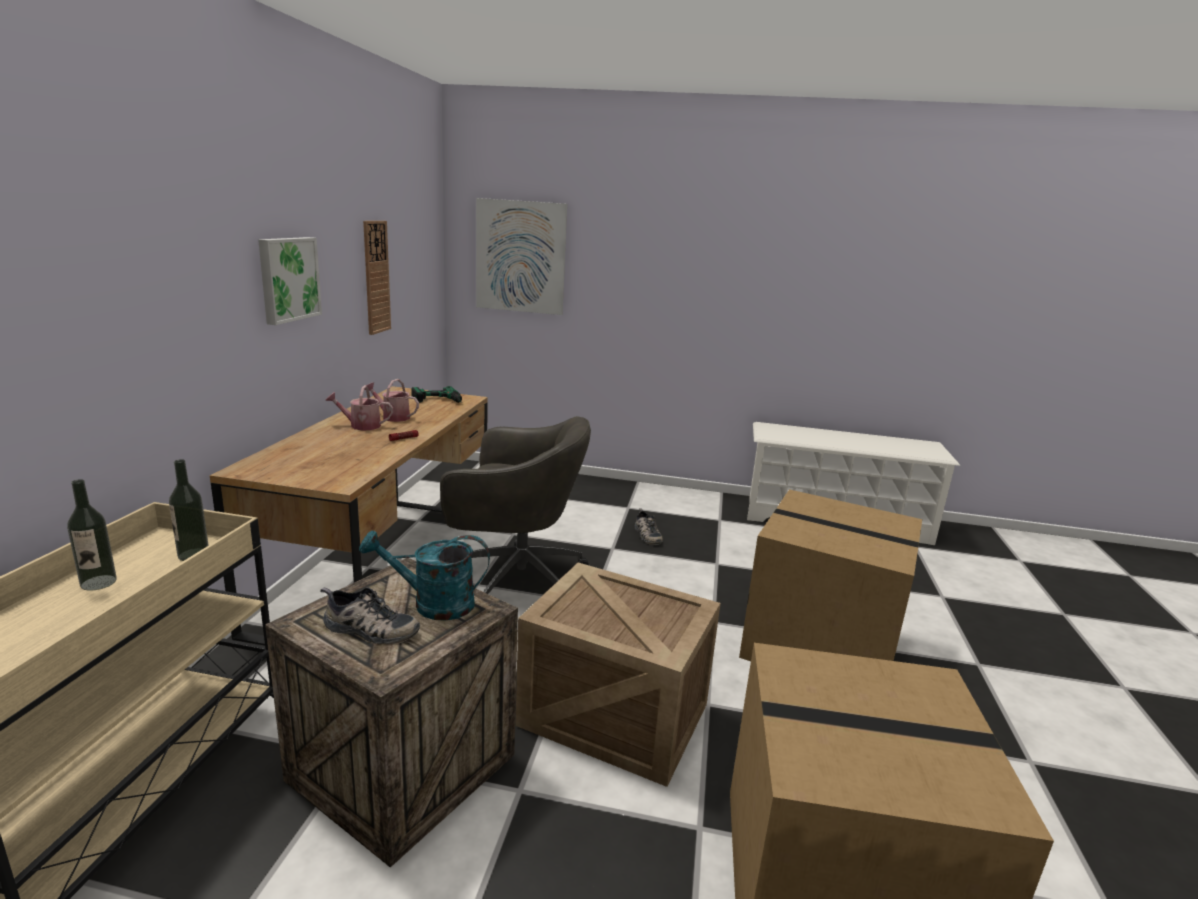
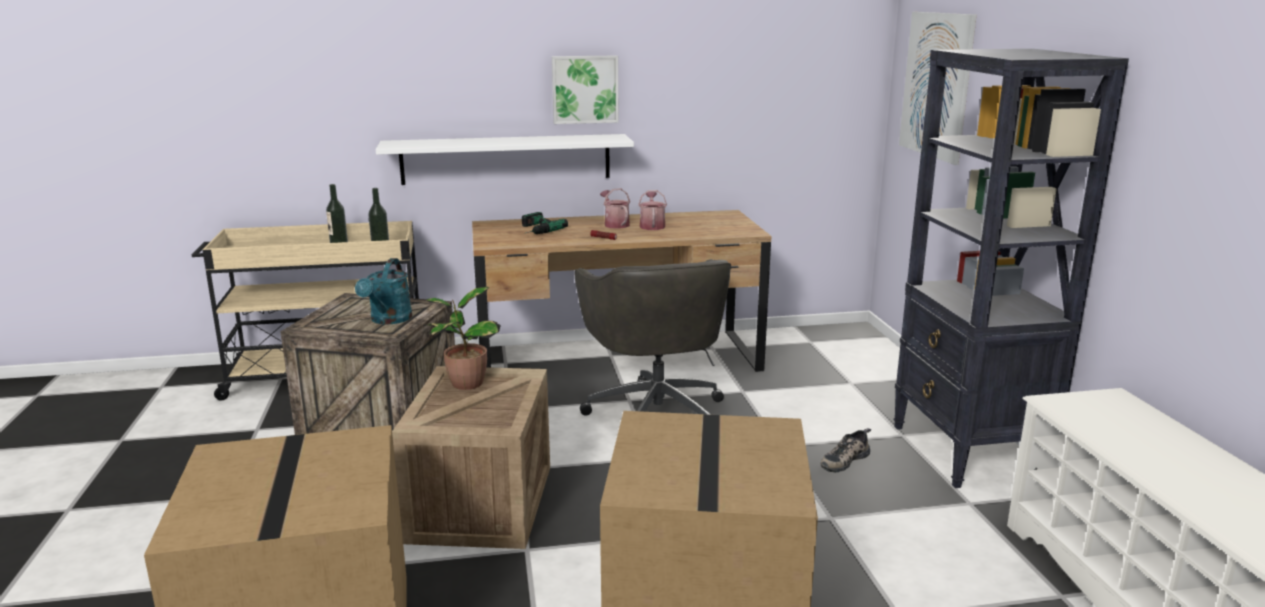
camera: 70 degrees right, 0 degrees up
(229, 380) = (506, 159): none -> white shelf
(368, 630) = (349, 313): shoe -> none
(376, 277) = (726, 97): wall clock -> none
(432, 604) = (388, 320): turquoise watering can -> turquoise watering can turned 150 degrees counterclockwise
(439, 402) = (720, 227): power drill -> power drill (534, 230)
(575, 611) = (465, 384): none -> potted plant
(662, 499) = (968, 452): none -> black bookcase

